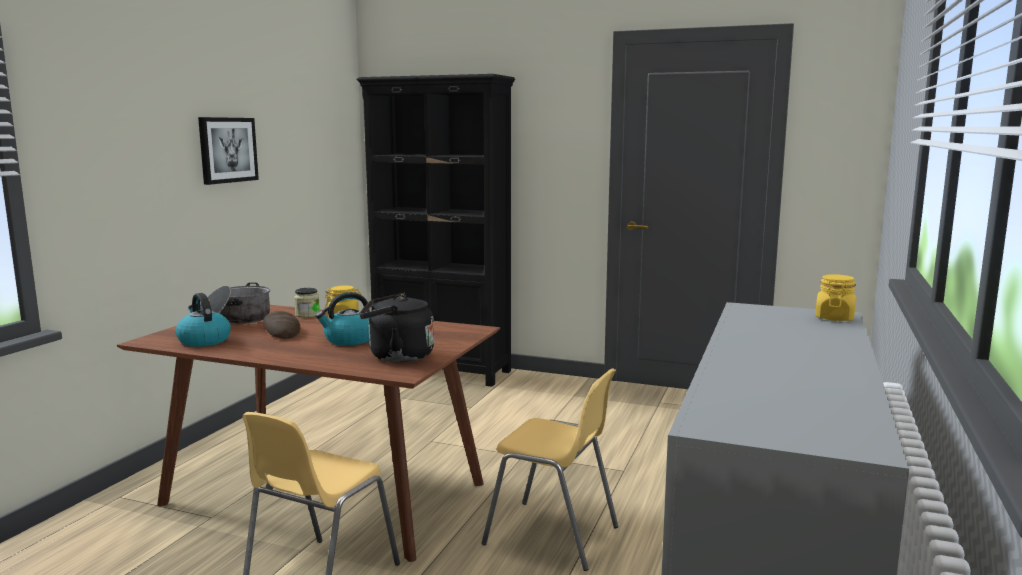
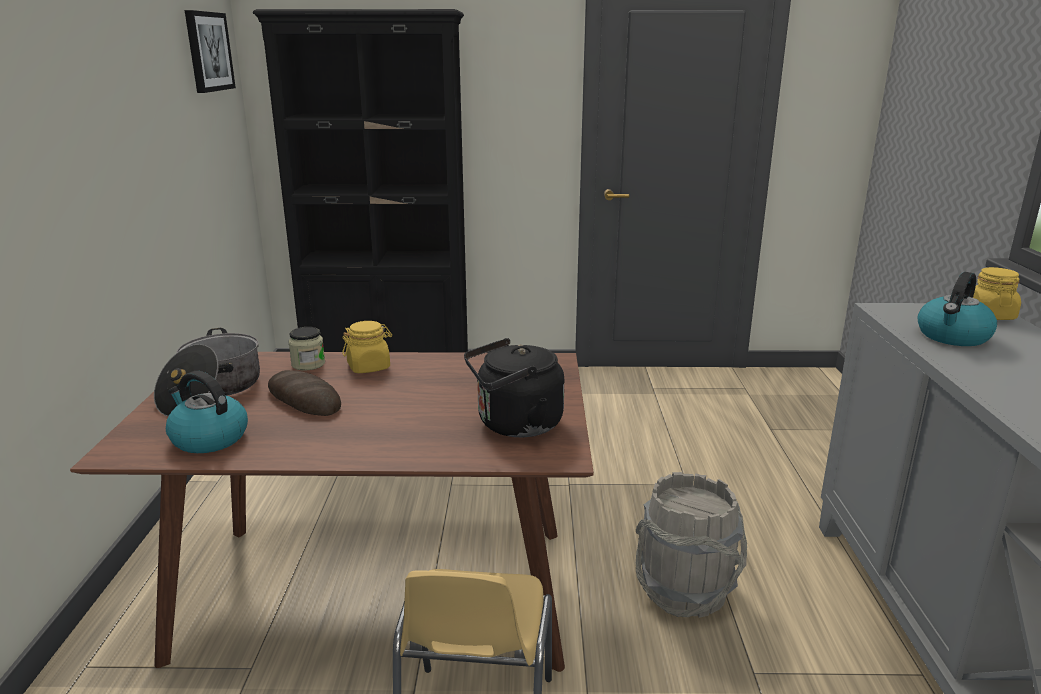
camera: 20 degrees left, 10 degrees up
(227, 150) = (114, 128): picture -> picture (208, 51)
(349, 340) = (418, 404): kettle -> kettle (953, 337)
(553, 536) = (685, 591): yellow chair -> grey bucket

